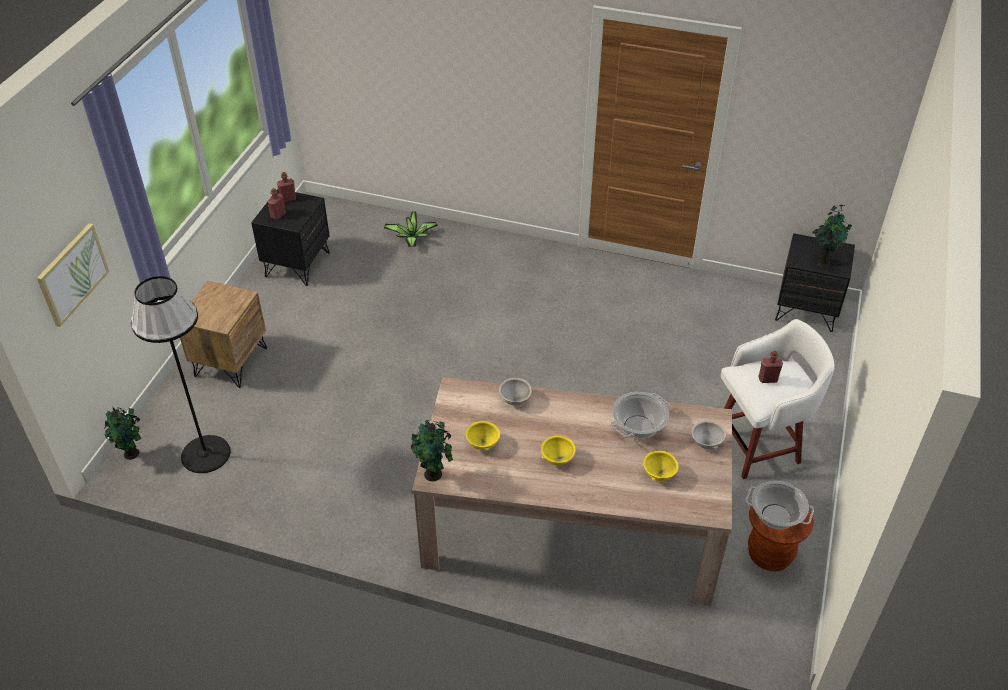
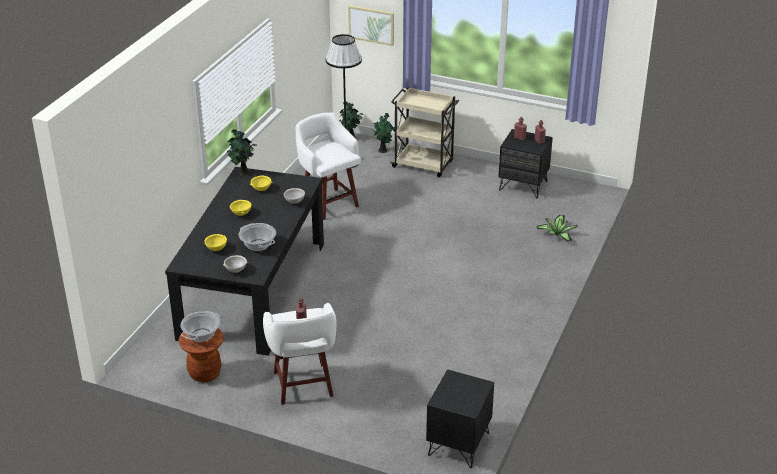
camera: 95 degrees right, 10 degrees down
(230, 362) = (424, 165): brown nightstand -> beige cart
(334, 463) = (328, 203): none -> white stool
(571, 527) = (253, 290): beige dining table -> black dining table
(823, 262) = (450, 392): potted plant -> potted plant (383, 150)

